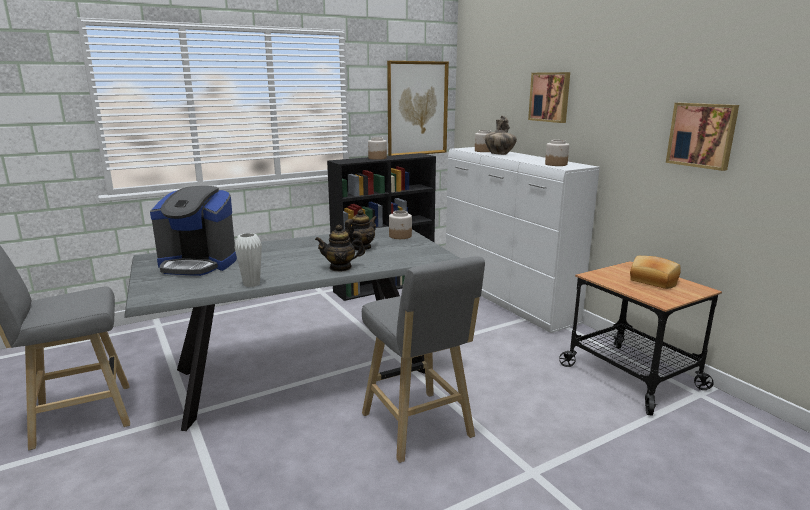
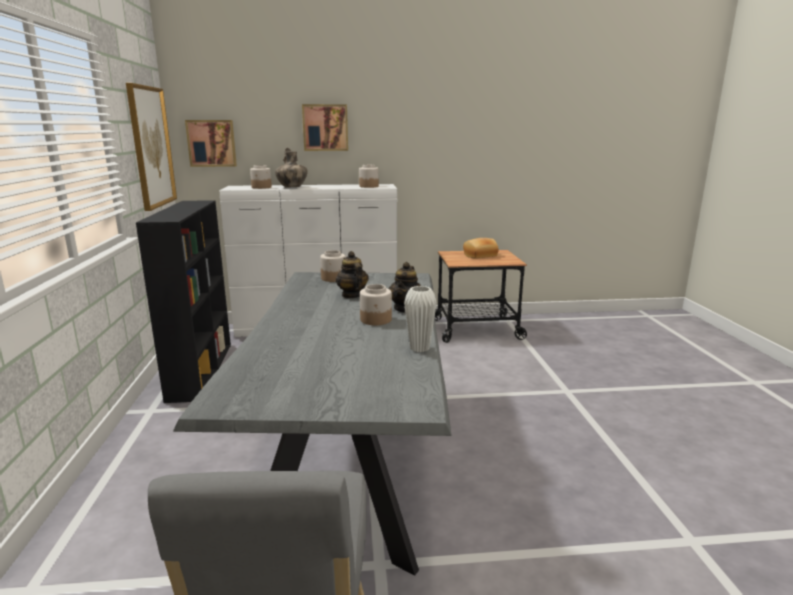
camera: 65 degrees left, 0 degrees up
(198, 264) = (305, 371): coffee machine -> none
(377, 158) = (177, 210): jar -> jar (376, 320)
(419, 428) = (495, 418): grey stool -> none
(702, 135) = (474, 149): picture -> picture (212, 143)

